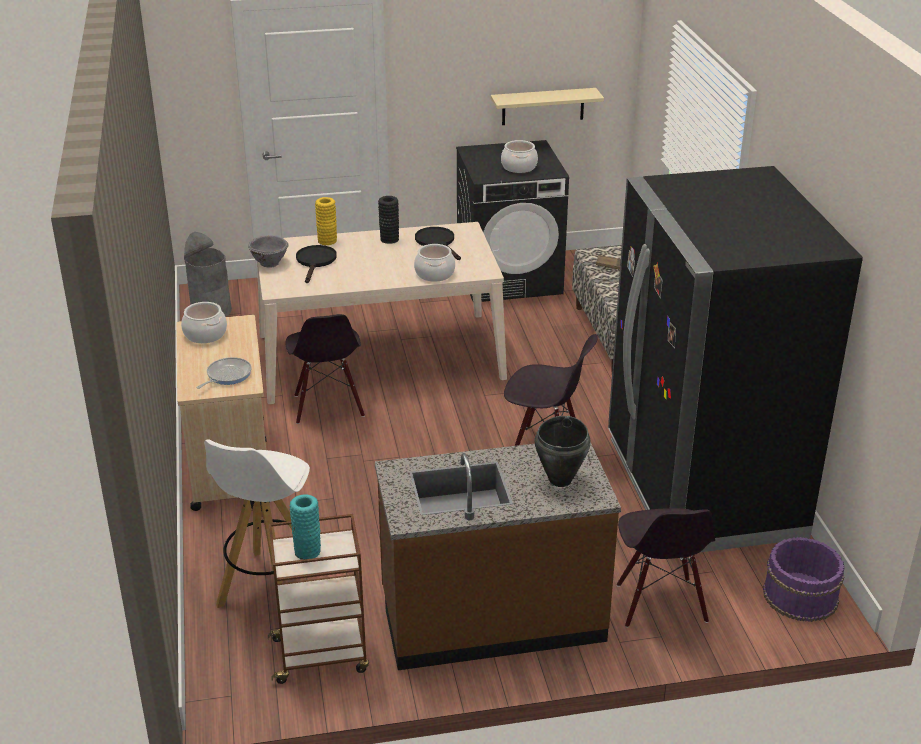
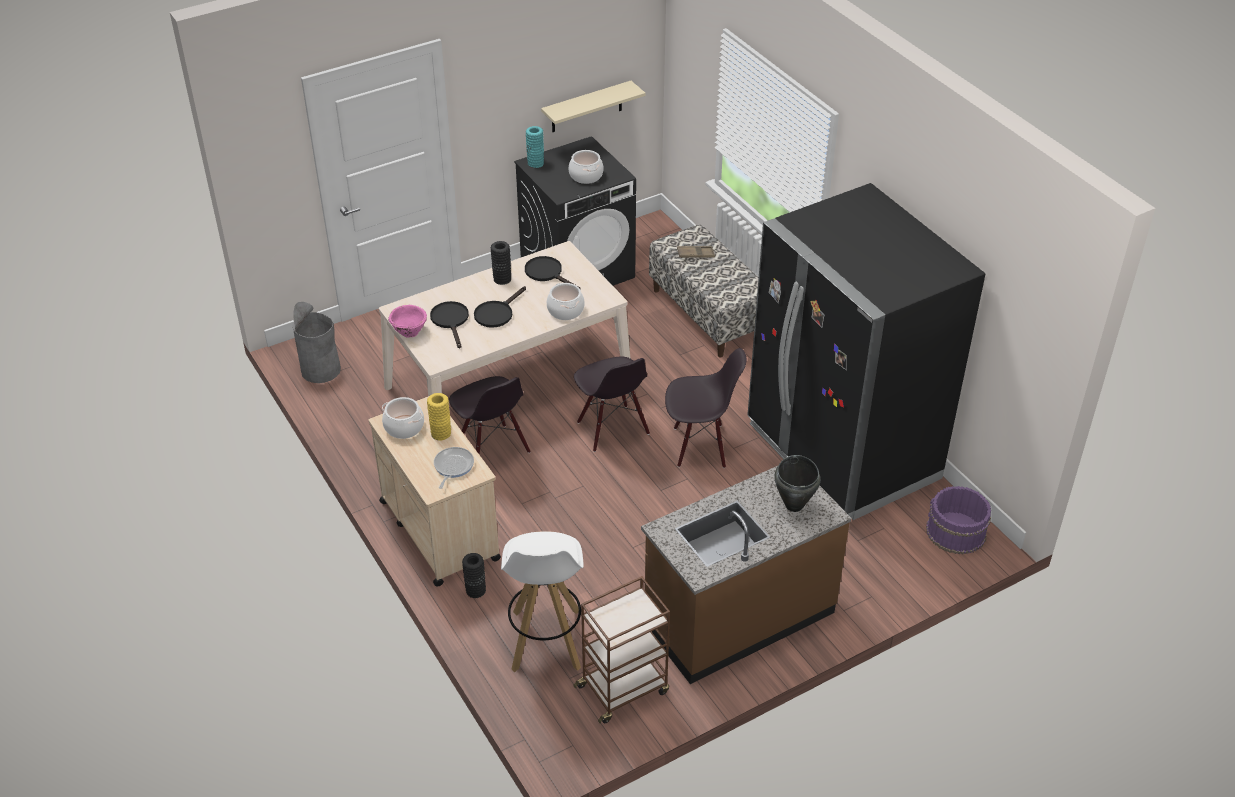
camera: 20 degrees left, 10 degrees up
(229, 523) = (475, 590): none -> black vase
(269, 263) = (409, 331): grey bowl -> pink bowl
(307, 551) = (618, 617): turquoise vase -> turquoise vase (535, 163)
(327, 241) = (446, 293): yellow vase -> yellow vase (441, 433)
(364, 264) = (497, 313): none -> black frying pan
(660, 603) = (857, 568): black chair -> black chair (612, 428)

